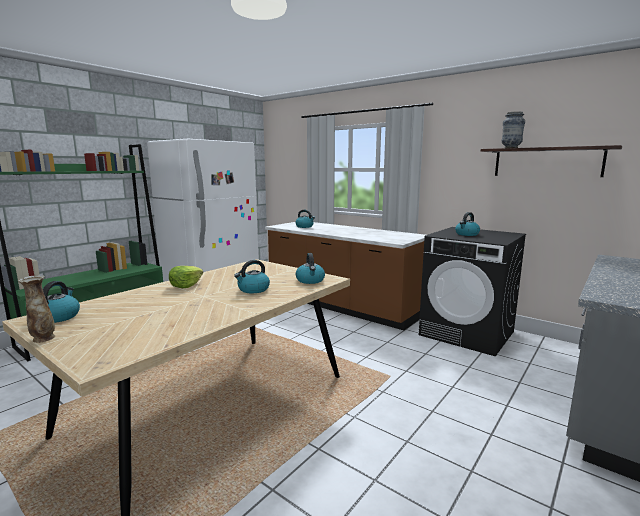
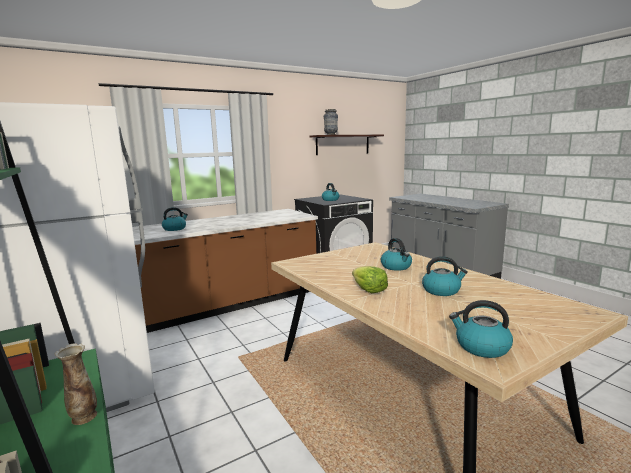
camera: 70 degrees left, 0 degrees up
(43, 338) = (553, 344): vase -> vase (83, 417)
(310, 280) = (376, 250): kettle -> kettle (441, 290)

